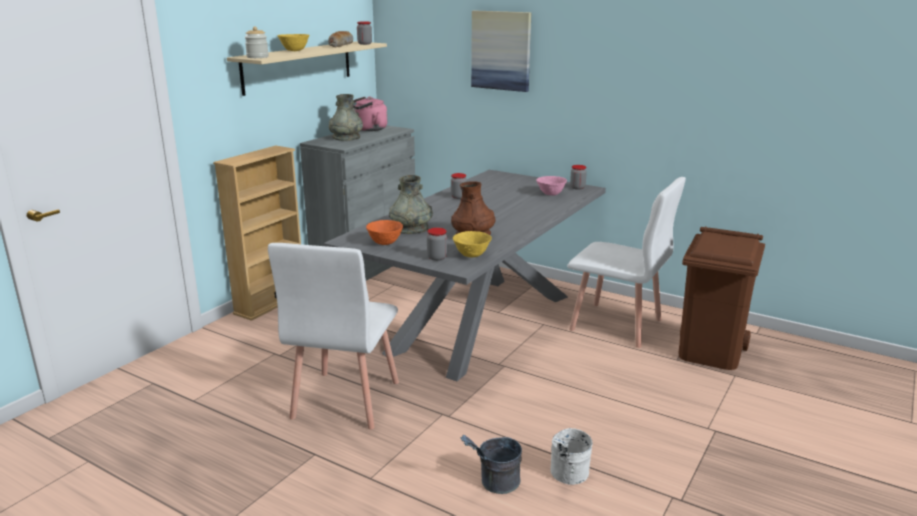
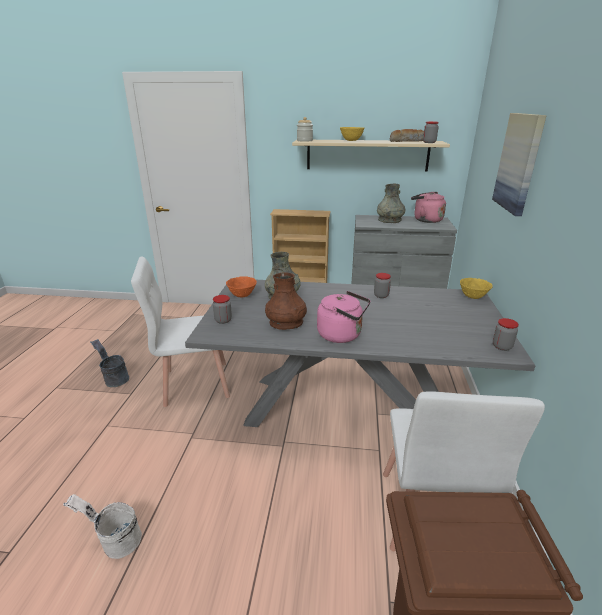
camera: 65 degrees right, 5 degrees up
(472, 255) = (237, 333): yellow bowl -> yellow bowl (473, 297)
(494, 484) = (102, 492): grey bucket -> grey bucket (114, 379)
(516, 222) = (342, 335): none -> pink kettle
(550, 194) = (452, 335): pink bowl -> none

